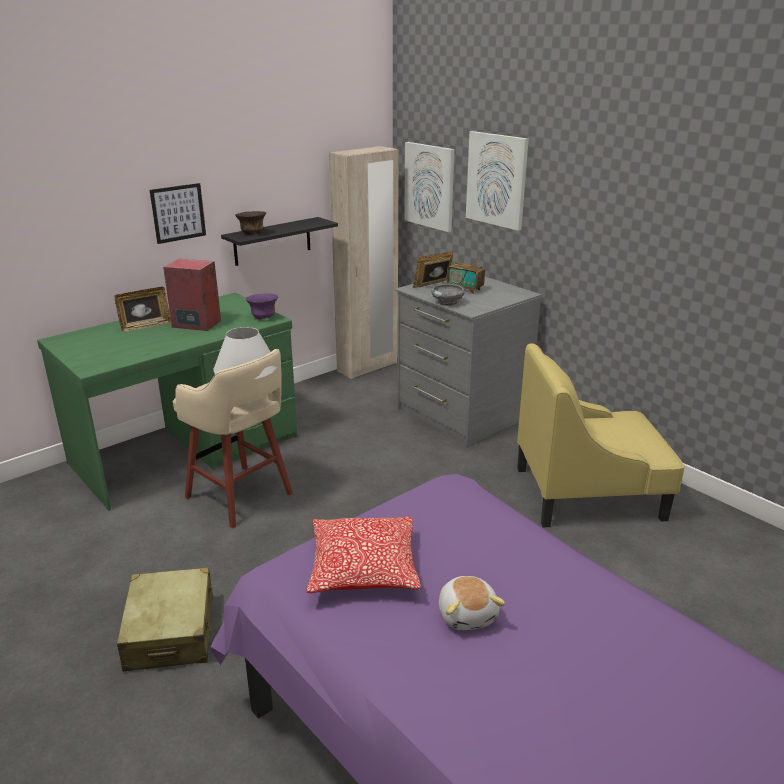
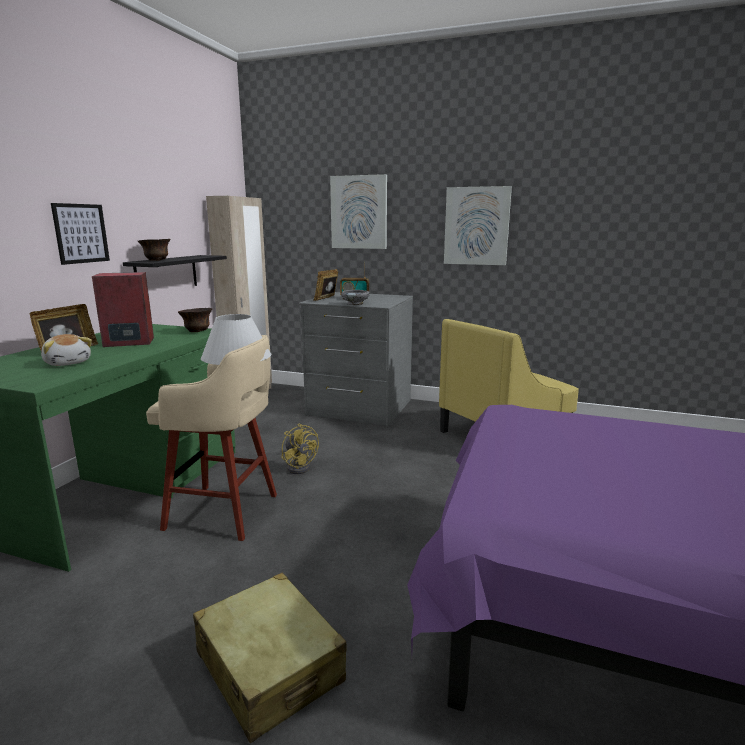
camera: 30 degrees left, 10 degrees down
(263, 318) = (197, 331): purple bowl -> brown bowl
(338, 470) = (300, 466): none -> yellow fan
(363, 568) = (549, 475): pillow -> none
(429, 186) = (290, 229): picture -> picture (476, 226)
(468, 614) = (683, 479): plush toy -> plush toy (68, 363)

